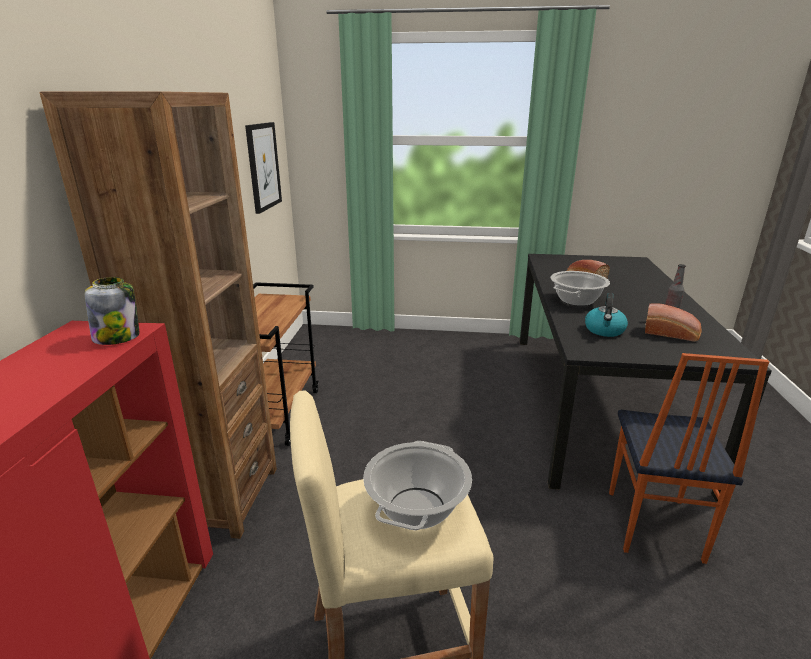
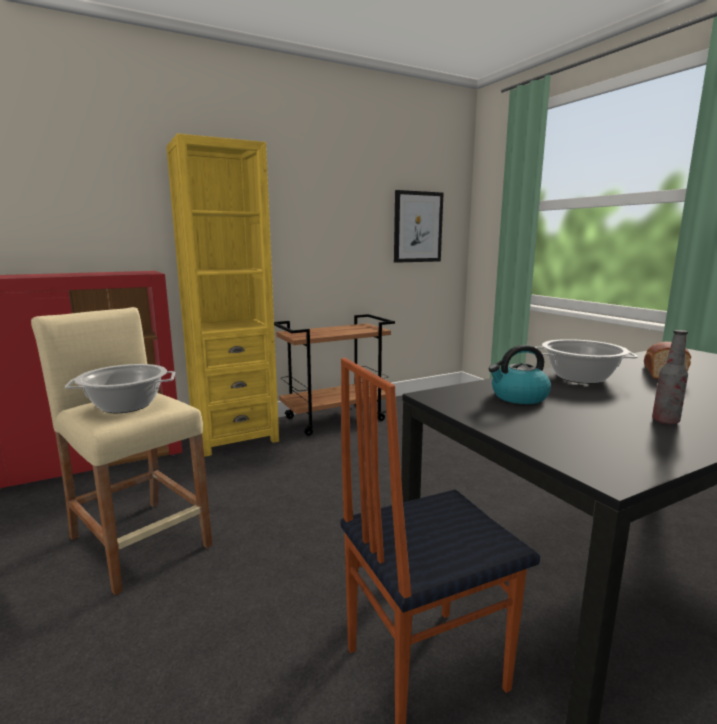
camera: 55 degrees right, 10 degrees down
(118, 337) = (138, 273): jar -> none
(220, 497) = (235, 437): brown bookcase -> yellow bookcase
(671, 334) = (598, 427): bread -> none

